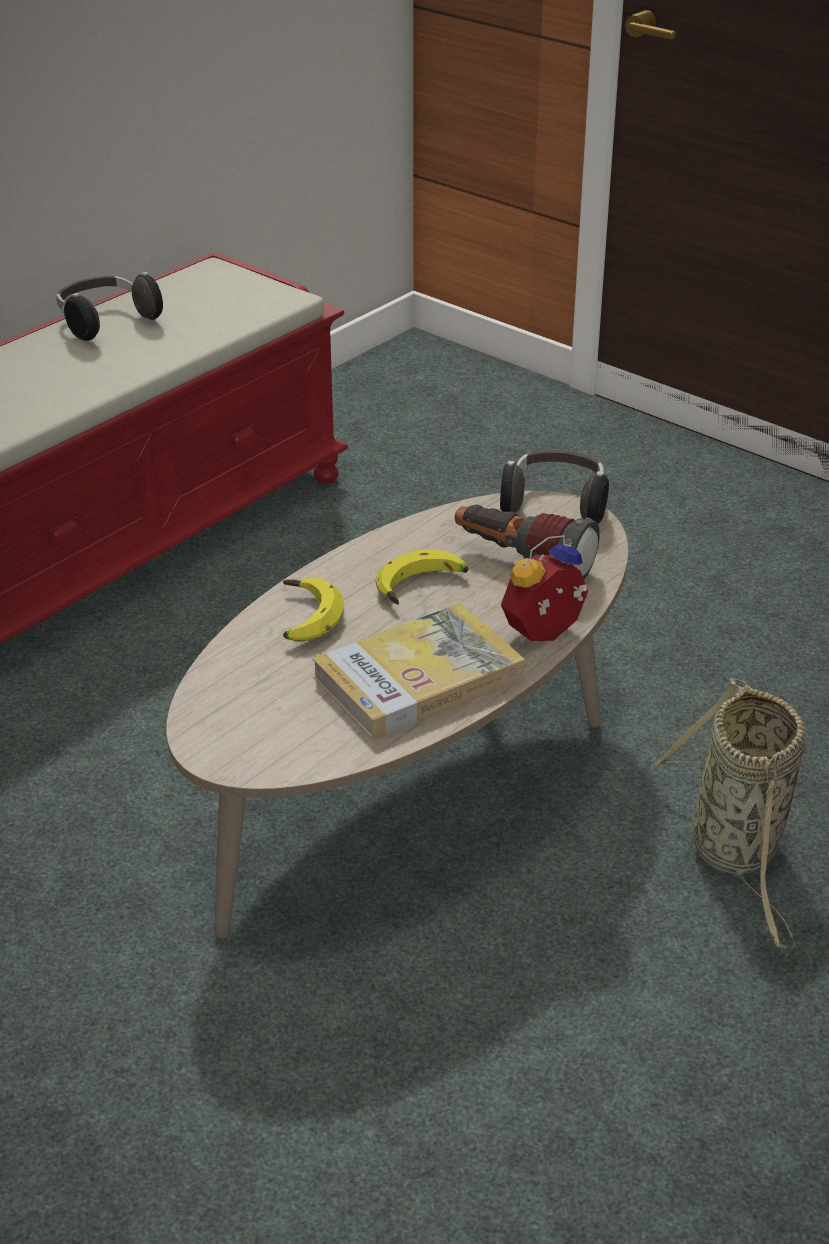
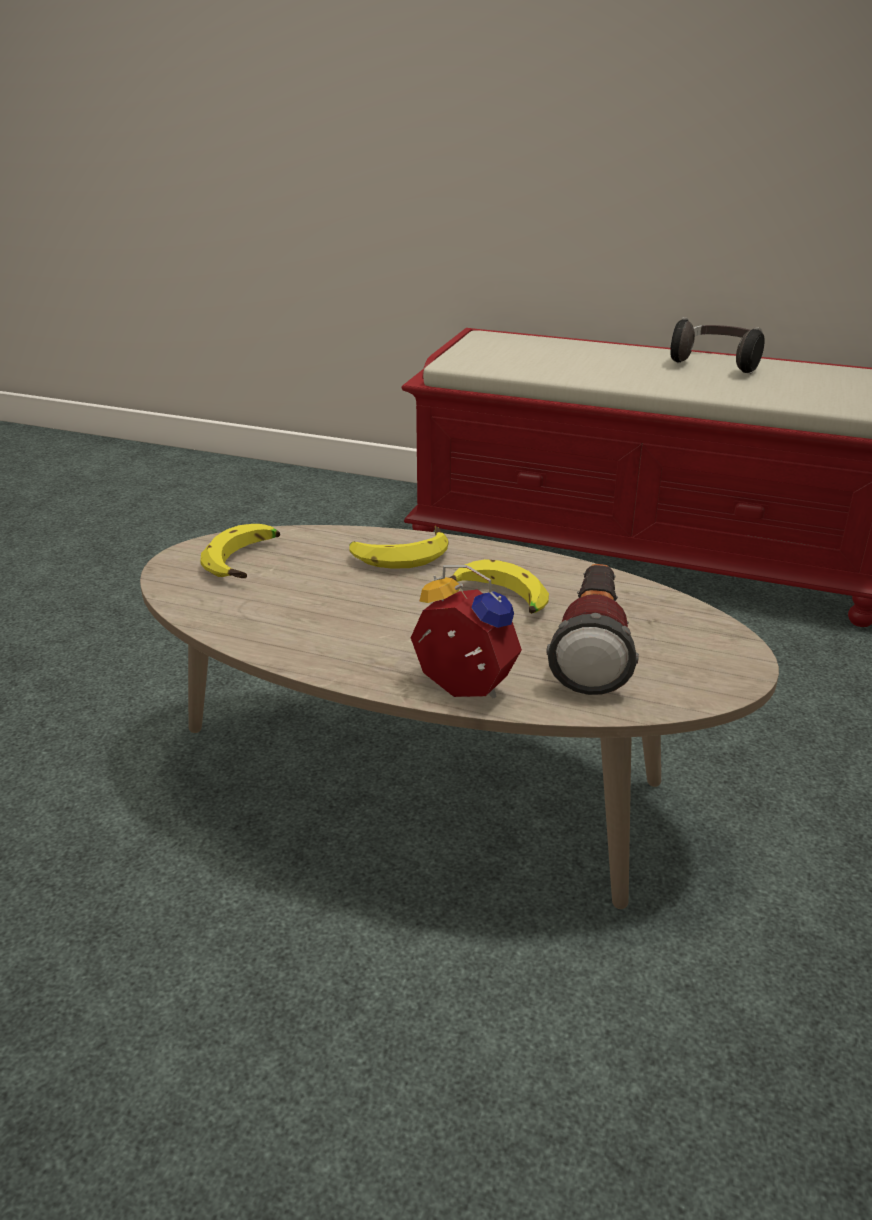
camera: 70 degrees right, 5 degrees down
(255, 712) = (248, 562): none -> banana
(418, 678) = (337, 628): book -> none
(555, 504) = (737, 650): headphones -> none
(737, 853) = (457, 1104): basket -> none

